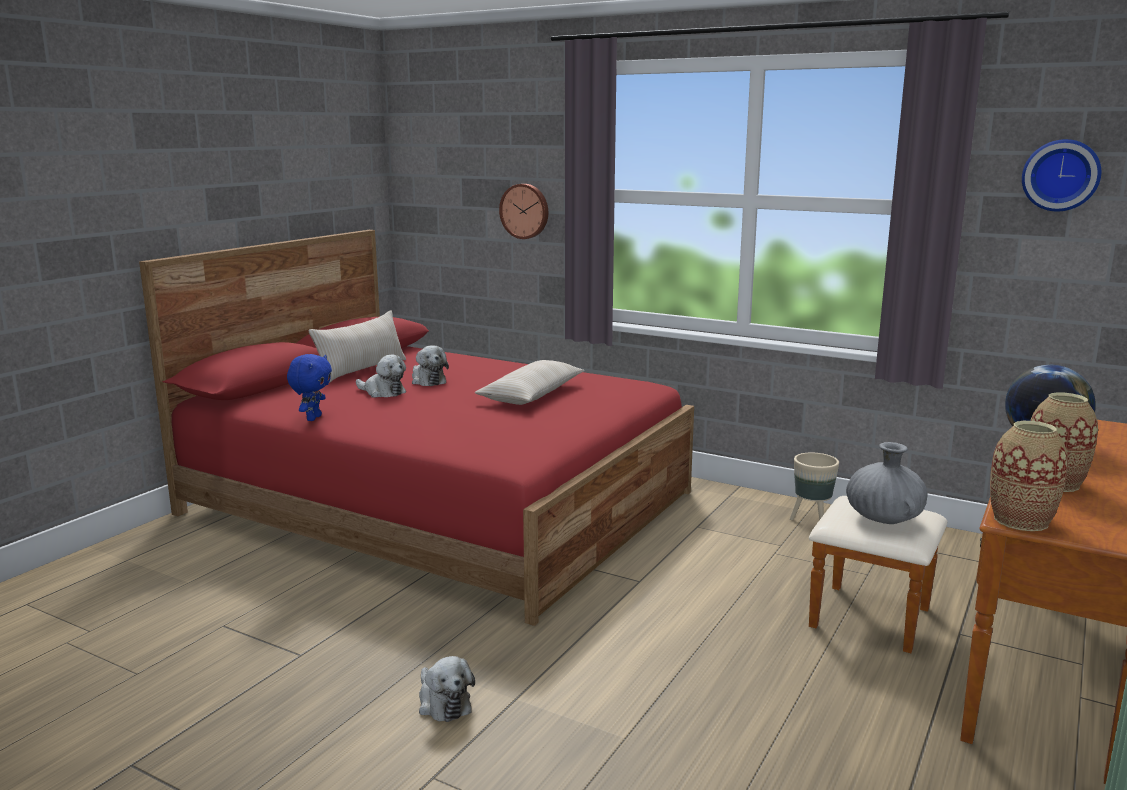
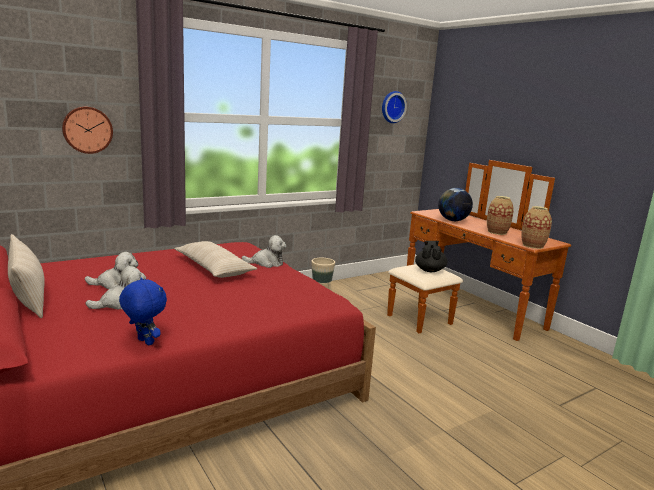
camera: 65 degrees left, 0 degrees up
(443, 702) = (438, 458): plush toy -> plush toy (266, 263)
(884, 518) = (429, 270): grey vase -> black teapot

